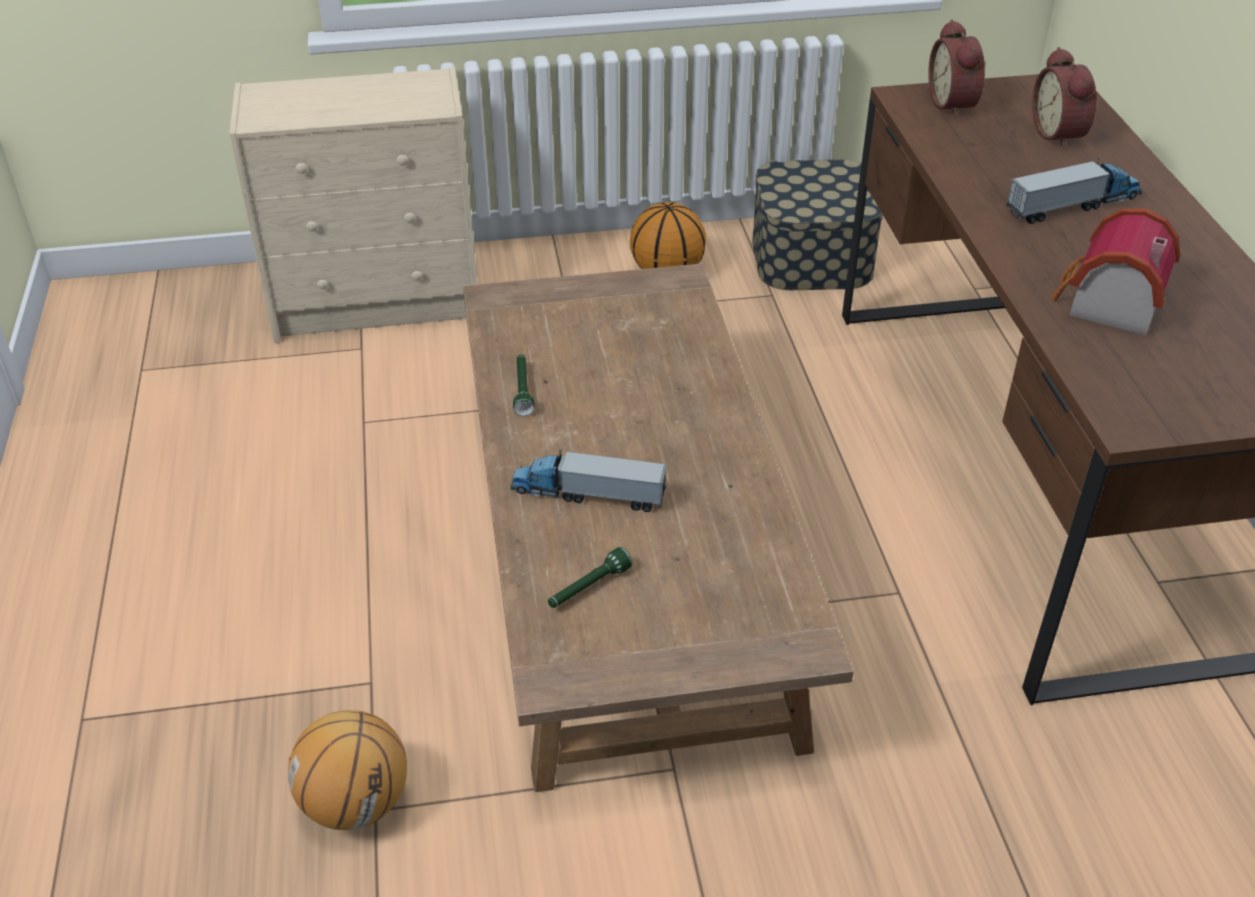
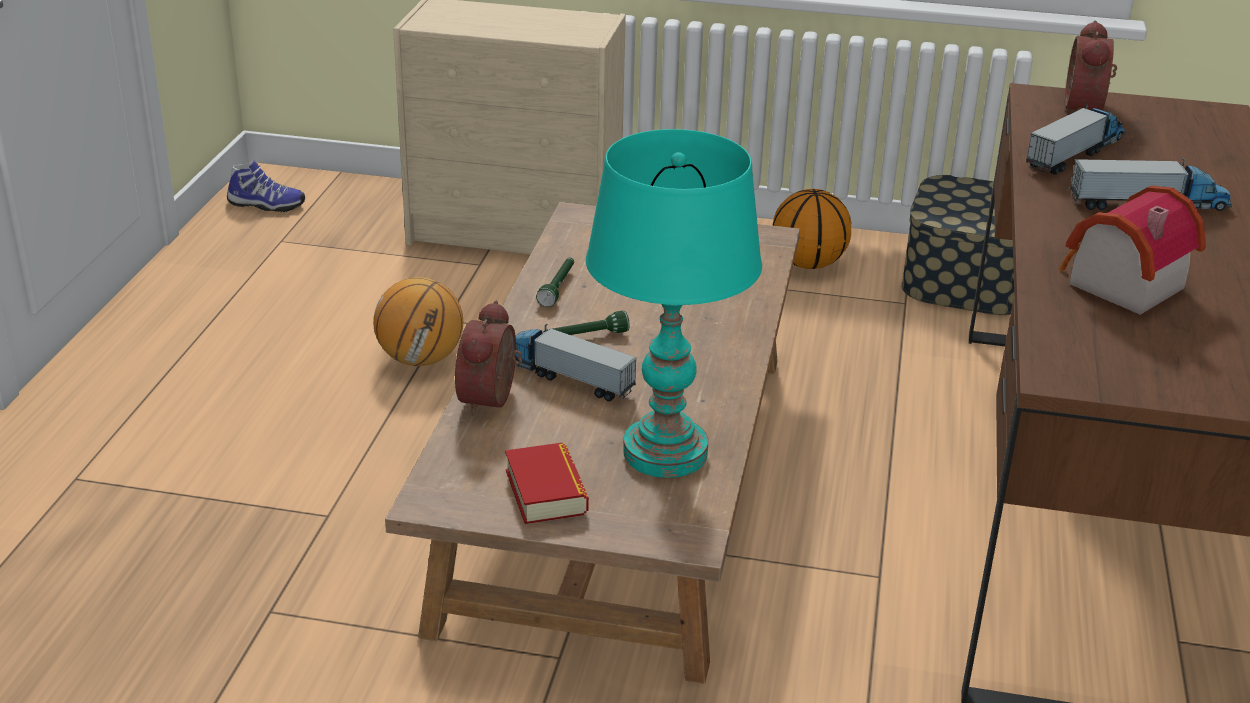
camera: 20 degrees right, 10 degrees down
(100, 330) = (265, 205): none -> shoe
(356, 802) = (258, 601): basketball -> basketball (421, 359)
(588, 588) = (513, 444): green flashlight -> green flashlight (585, 337)
(651, 635) = (546, 492): none -> book
(732, 556) = (665, 453): none -> turquoise table lamp
(979, 160) = (1076, 153): none -> toy truck
(1060, 134) = (1183, 149): alarm clock -> alarm clock (492, 399)

